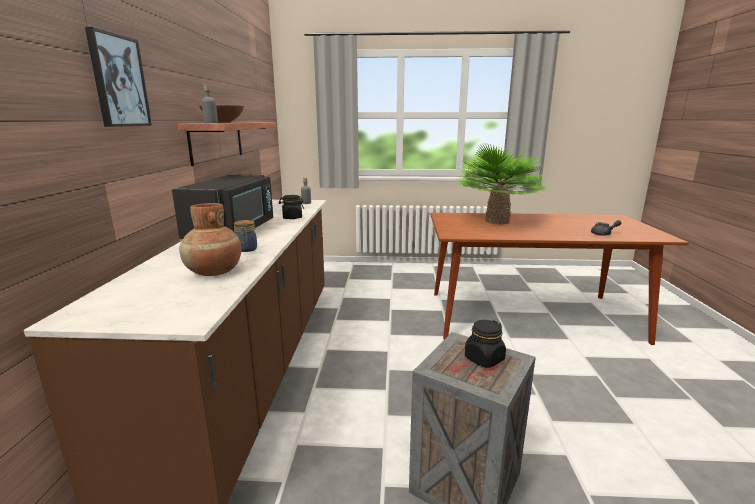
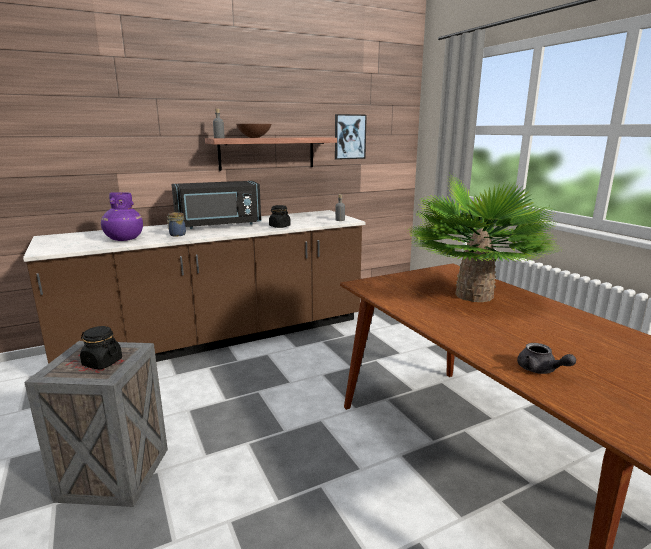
camera: 60 degrees right, 0 degrees up
(118, 81) = (138, 111): picture -> picture (349, 137)
(214, 272) = (124, 239): brown vase -> purple vase

